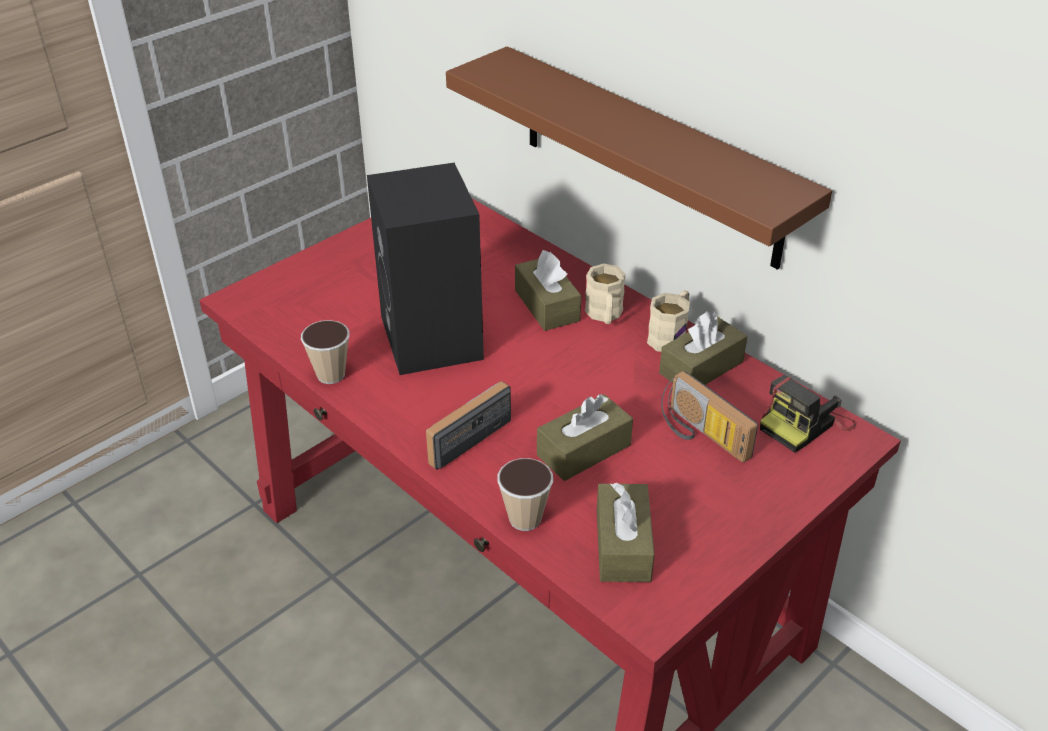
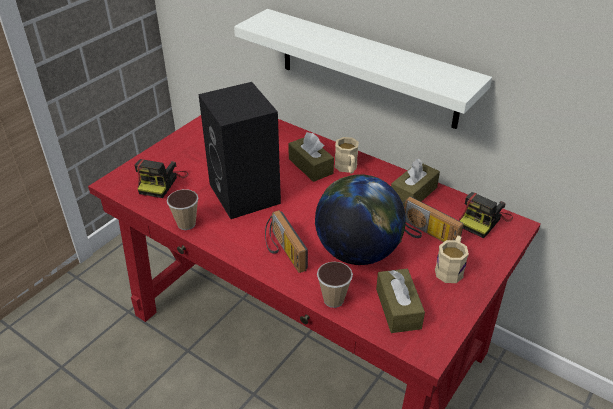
camera: 10 degrees left, 0 degrees up
(310, 306) = (162, 182): none -> camera
(466, 435) = (282, 251): radio -> radio turned 60 degrees counterclockwise
(584, 450) = (357, 252): brown tissue box -> globe
(649, 156) = (367, 68): brown shelf -> white shelf
(670, 335) = (390, 176): beige mug -> beige mug (450, 268)

